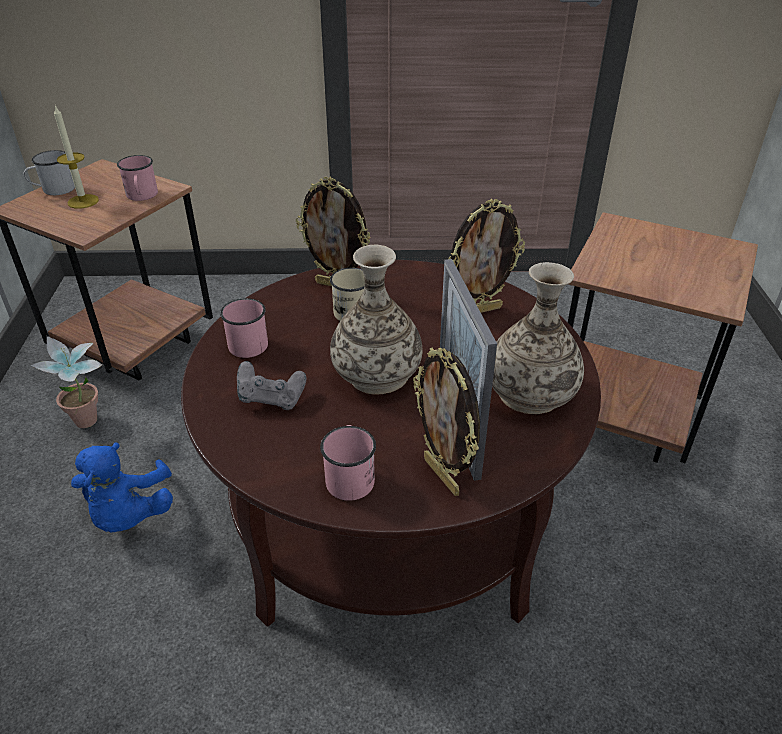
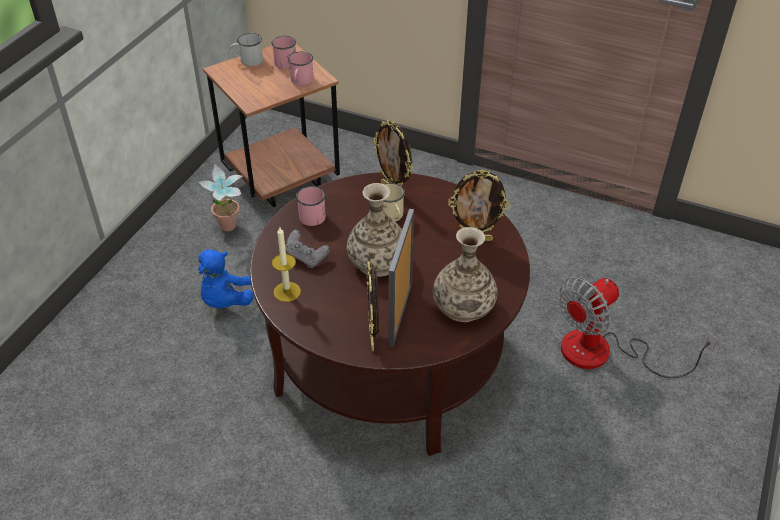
camera: 25 degrees right, 5 degrees up
(83, 201) = (262, 76): candle -> candle (287, 292)
(350, 476) = (321, 319): pink mug -> pink mug (287, 61)
(623, 420) = (604, 353): brown side table -> fan

